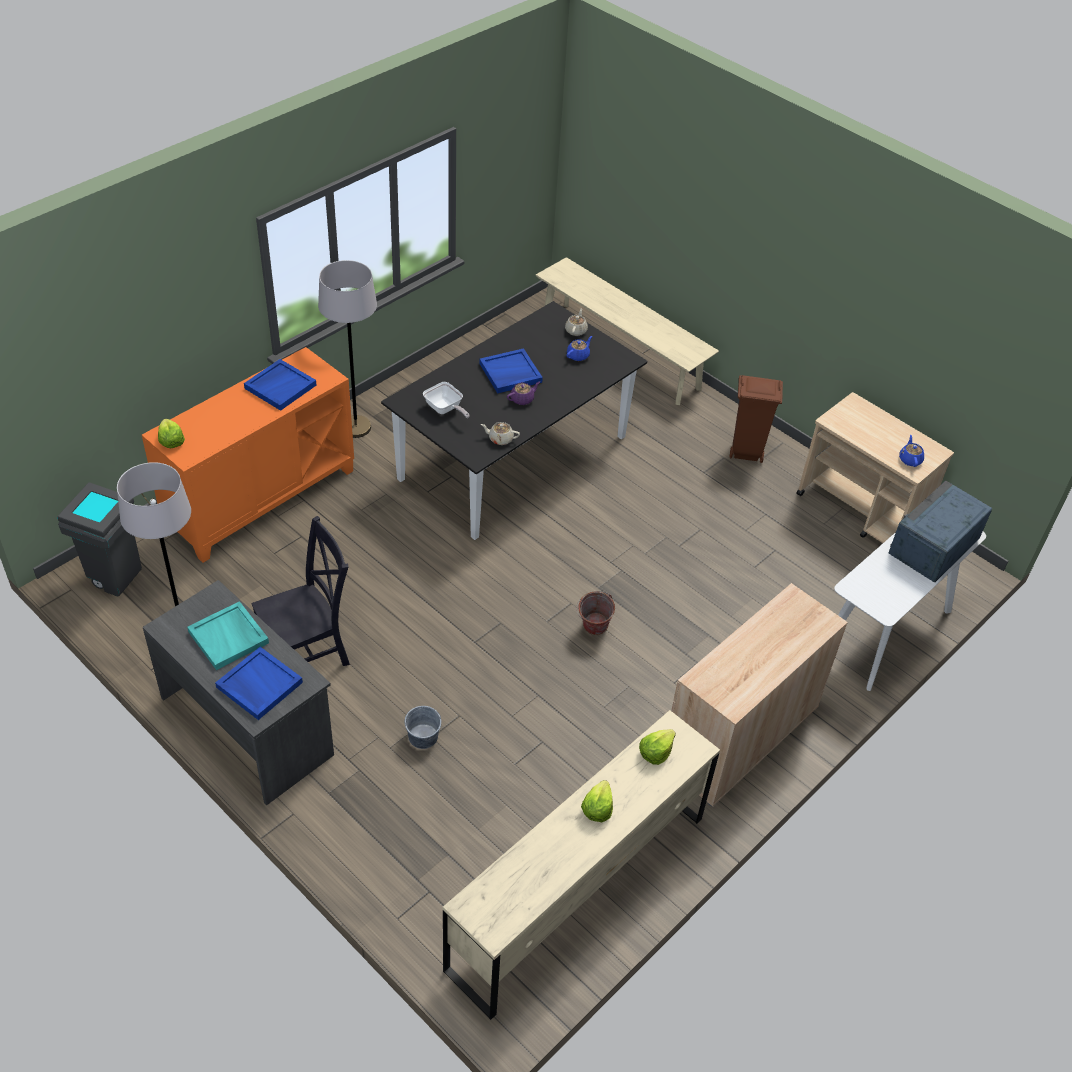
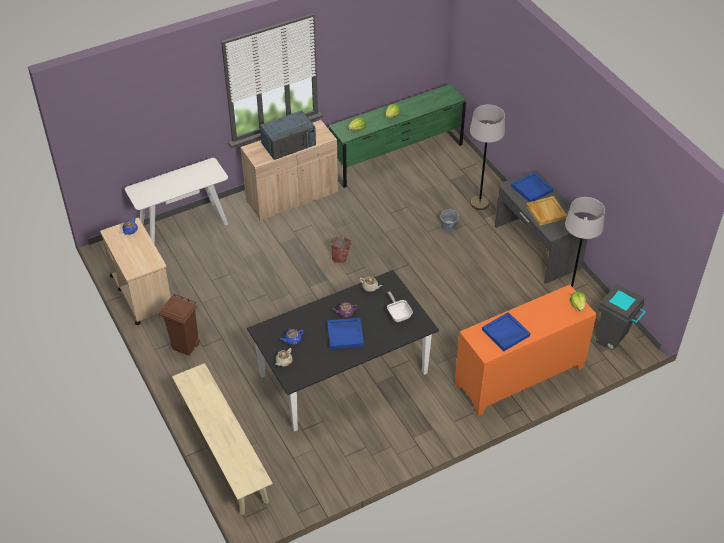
camera: 160 degrees left, 0 degrees up
(229, 637) = (545, 212): turquoise tray -> beige tray
(308, 653) = (501, 276): black chair -> none
(355, 427) = (446, 421): grey floor lamp -> grey floor lamp (479, 203)
(578, 891) = (397, 157): beige dresser -> green dresser
(934, 546) = (158, 187): blue microwave -> blue microwave (289, 143)

